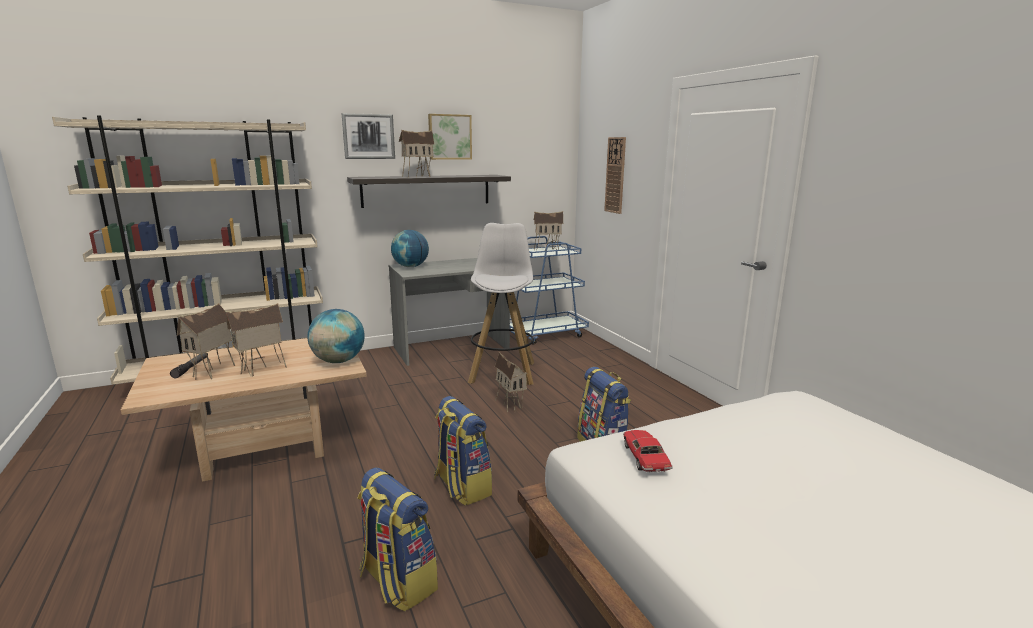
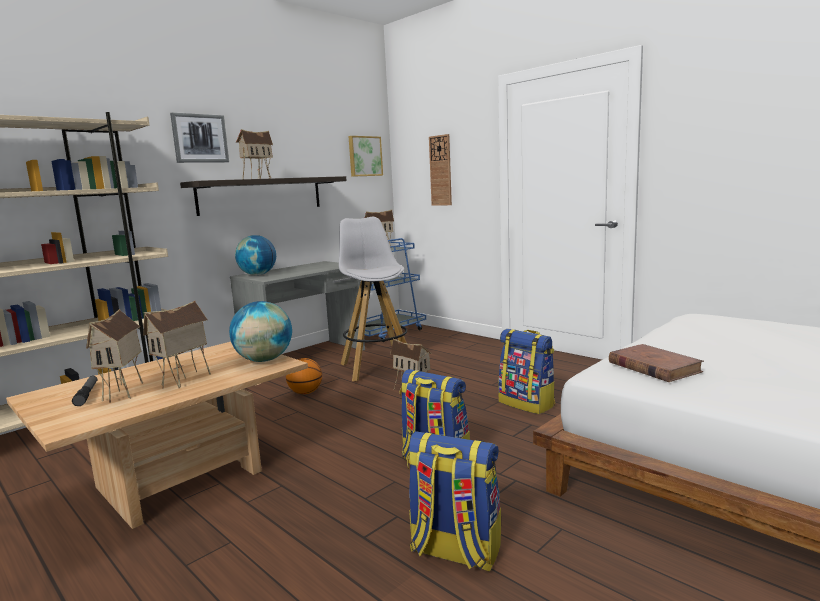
camera: 20 degrees left, 5 degrees down
(420, 386) = (305, 392): none -> basketball
(449, 137) = (279, 140): picture -> picture (364, 156)
(644, 457) = (653, 367): toy car -> brown book

